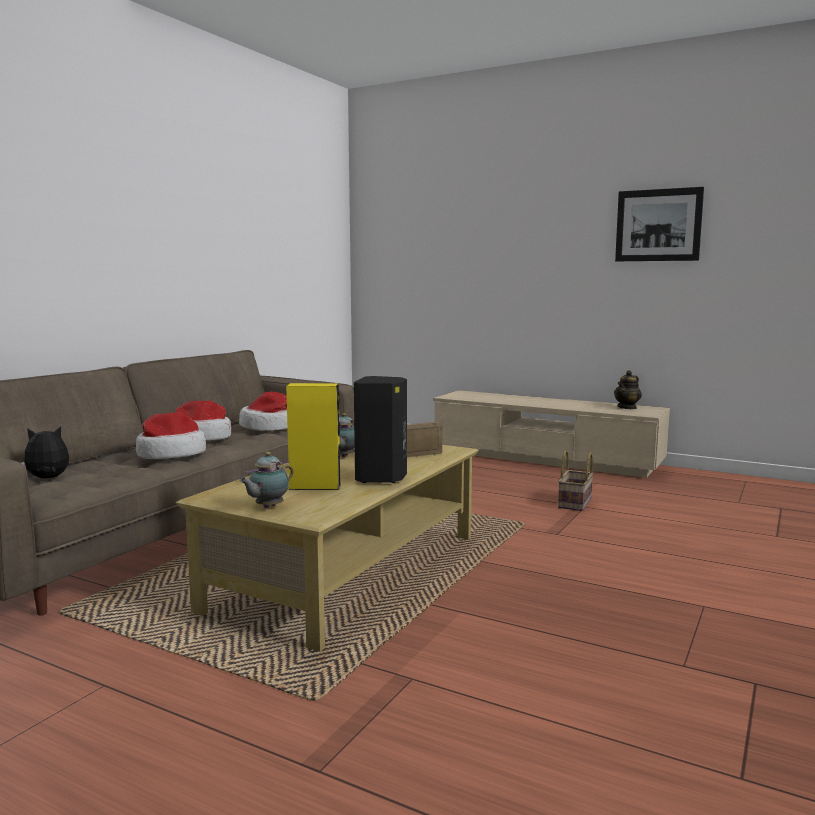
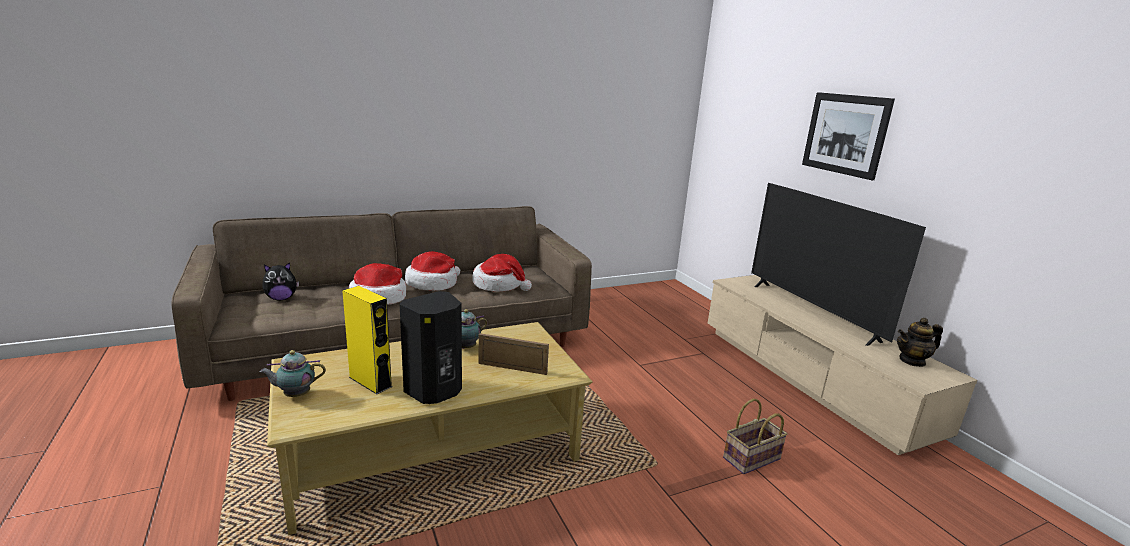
camera: 35 degrees right, 10 degrees up
(47, 478) = (281, 298): plush toy -> plush toy turned 135 degrees clockwise
(531, 399) = (812, 311): none -> television
(658, 225) = (1027, 134): picture -> picture (845, 134)

